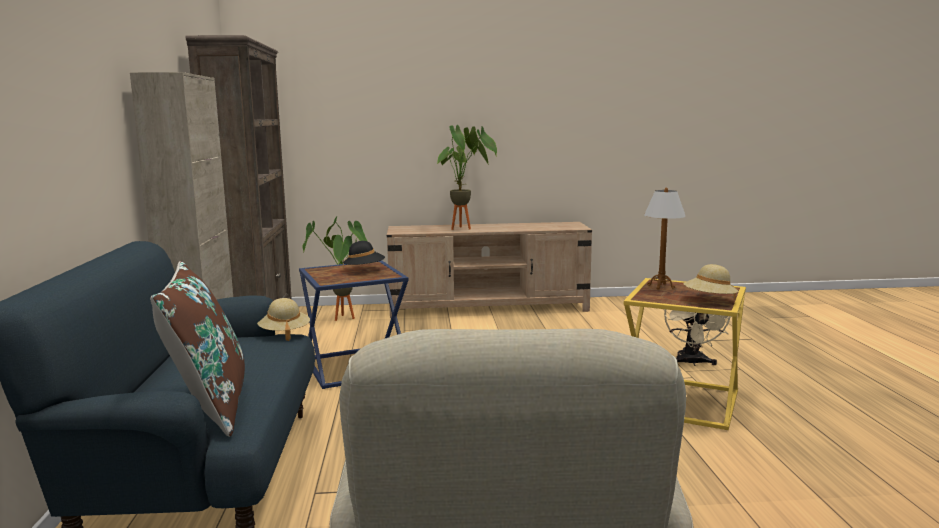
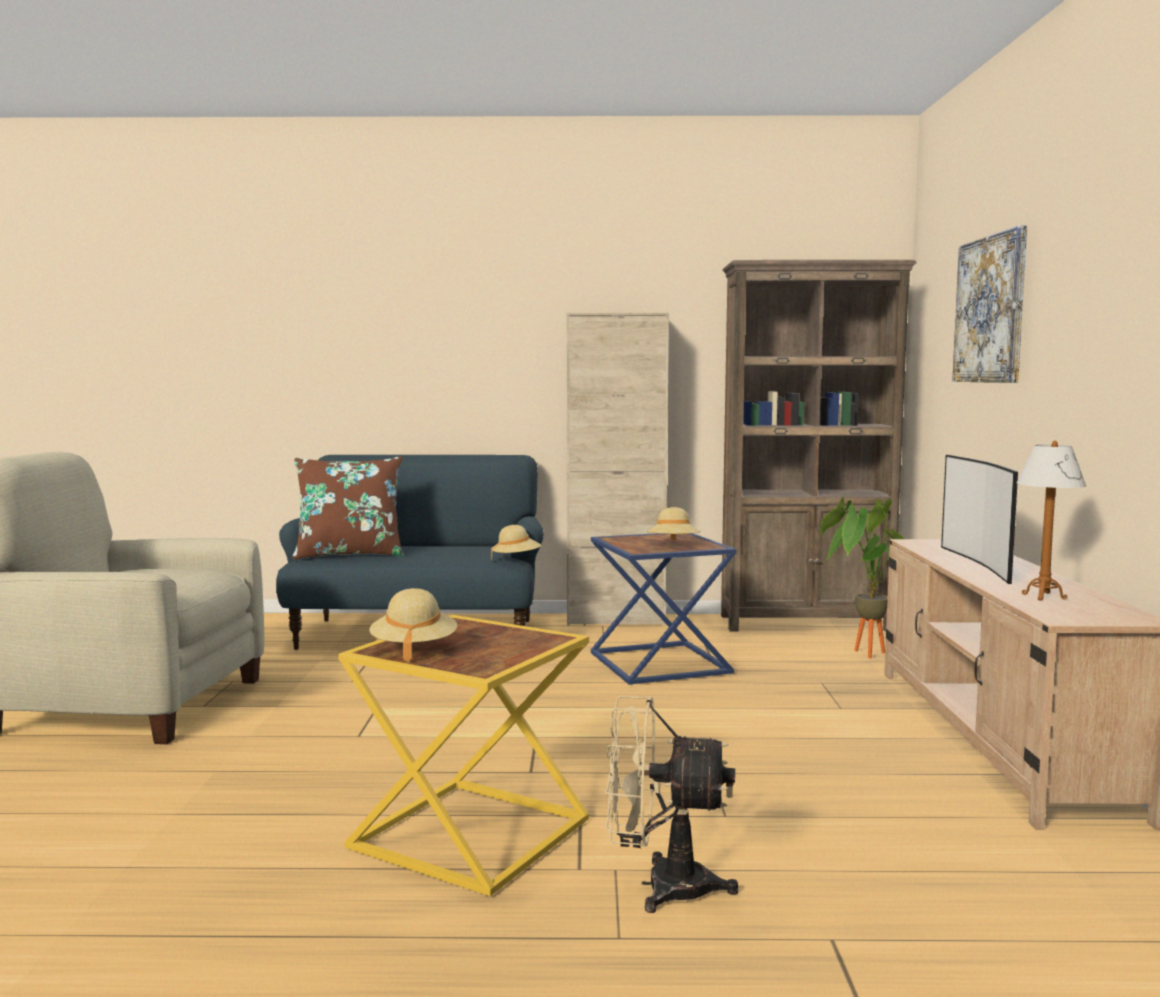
camera: 95 degrees right, 5 degrees down
(364, 270) = (673, 545): black hat -> beige hat
(379, 92) = (990, 310): none -> picture
(465, 228) = (980, 564): potted plant -> television
(660, 286) = (517, 636): table lamp -> table lamp (1043, 596)

